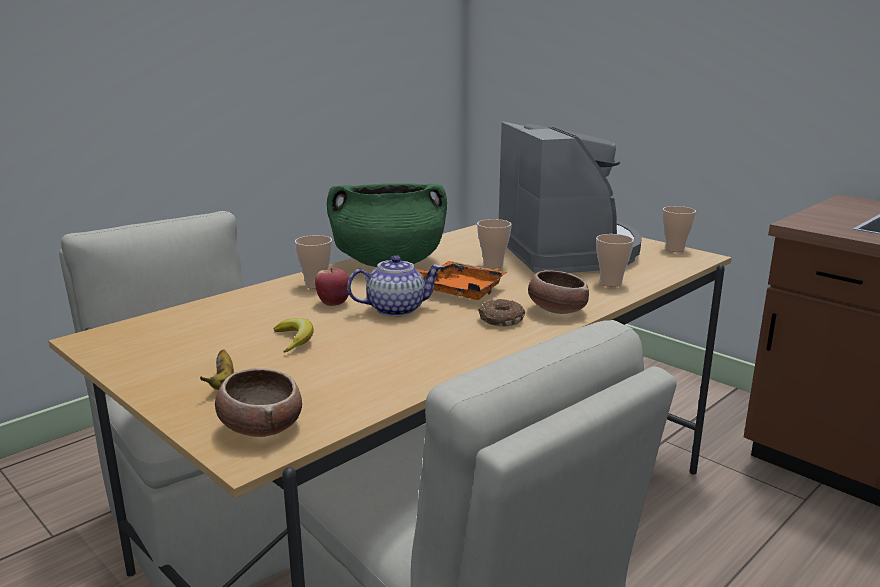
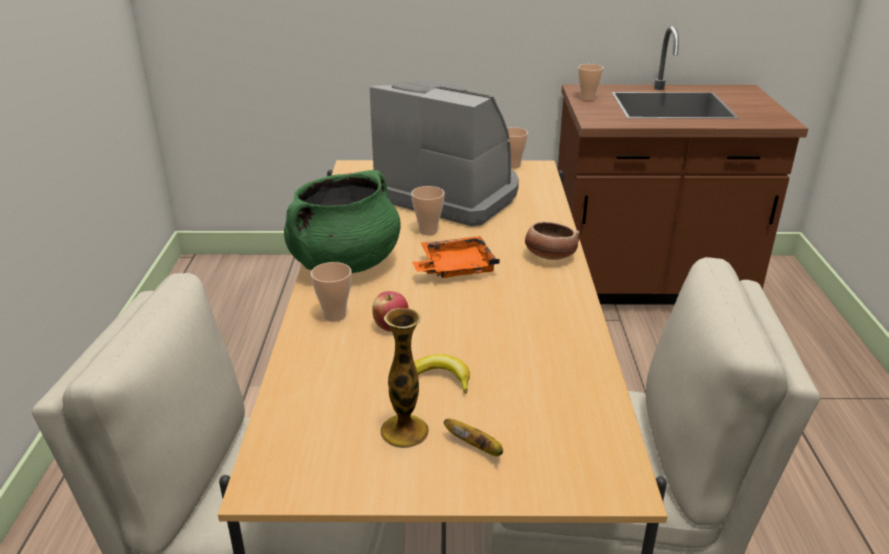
camera: 45 degrees left, 10 degrees up
(208, 353) = (404, 431): none -> vase
(261, 427) = (584, 463): bowl -> none
(396, 309) = (449, 308): teapot -> none
(500, 320) = (534, 282): donut -> none
(611, 283) = (534, 215): cup -> cup (587, 98)

